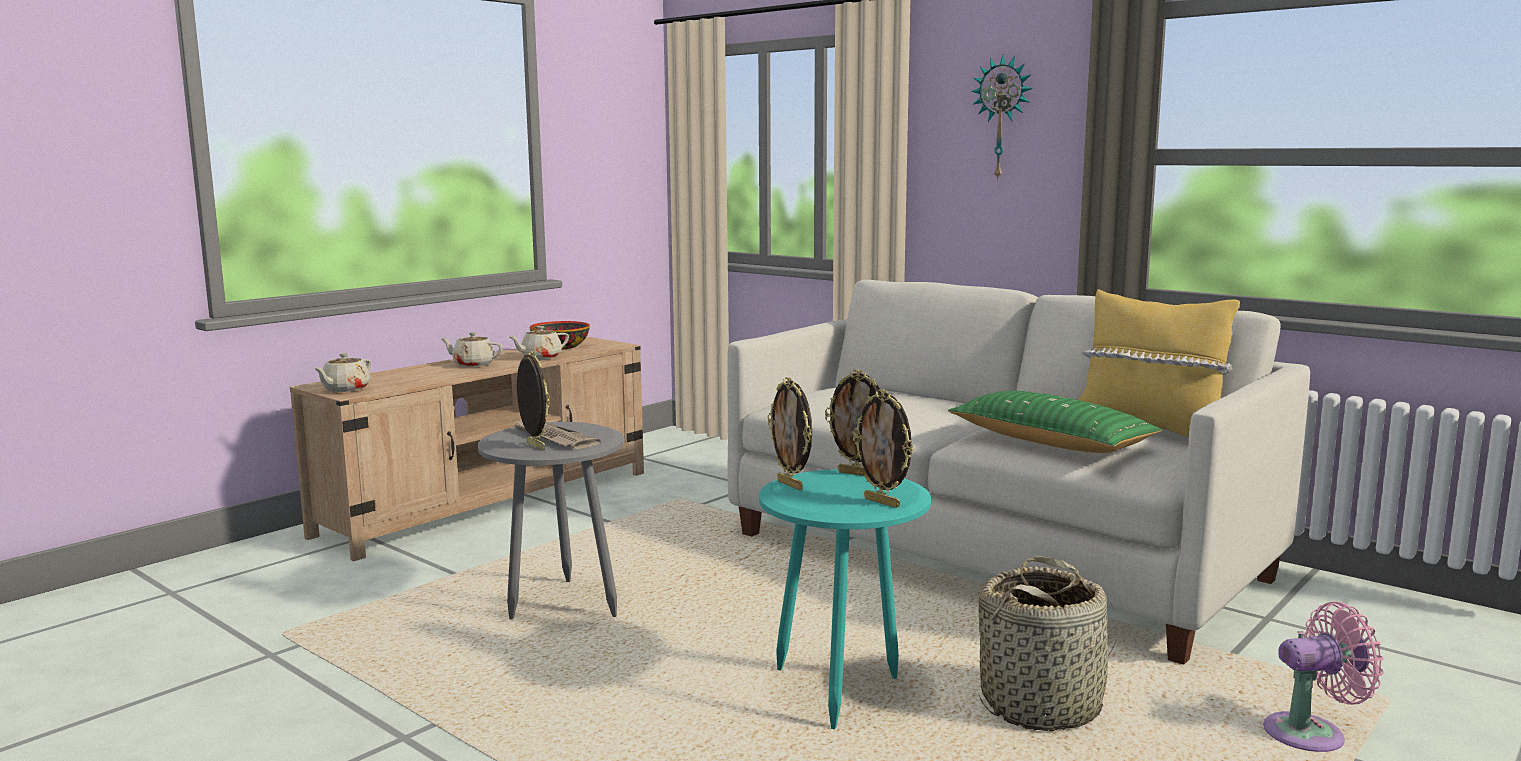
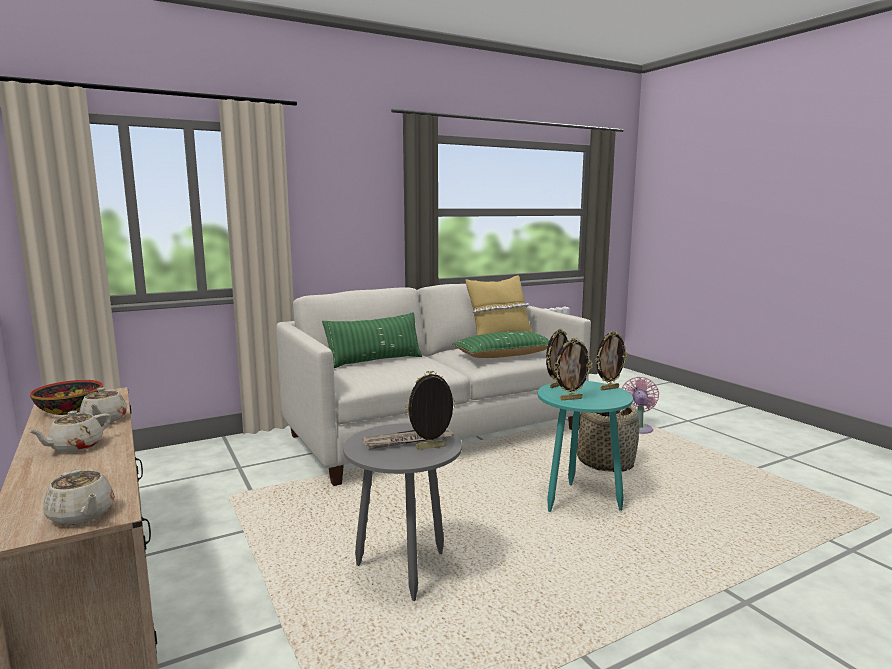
camera: 70 degrees left, 0 degrees up
(896, 395) = (374, 361): none -> green pillow
(1002, 118) = (342, 189): wall clock -> none

